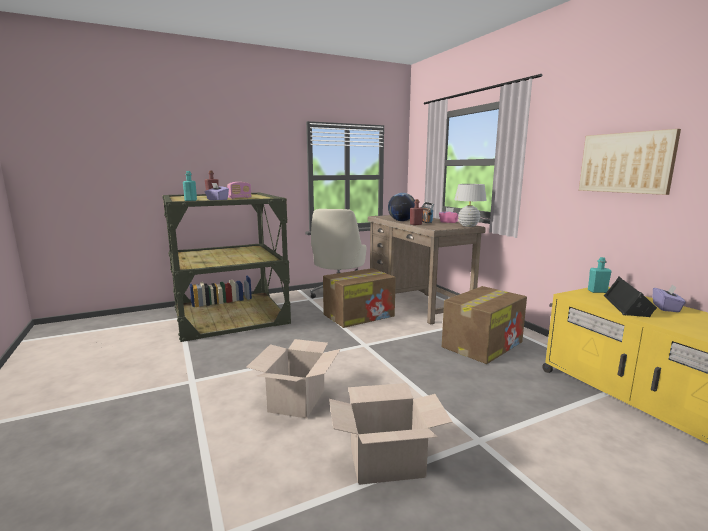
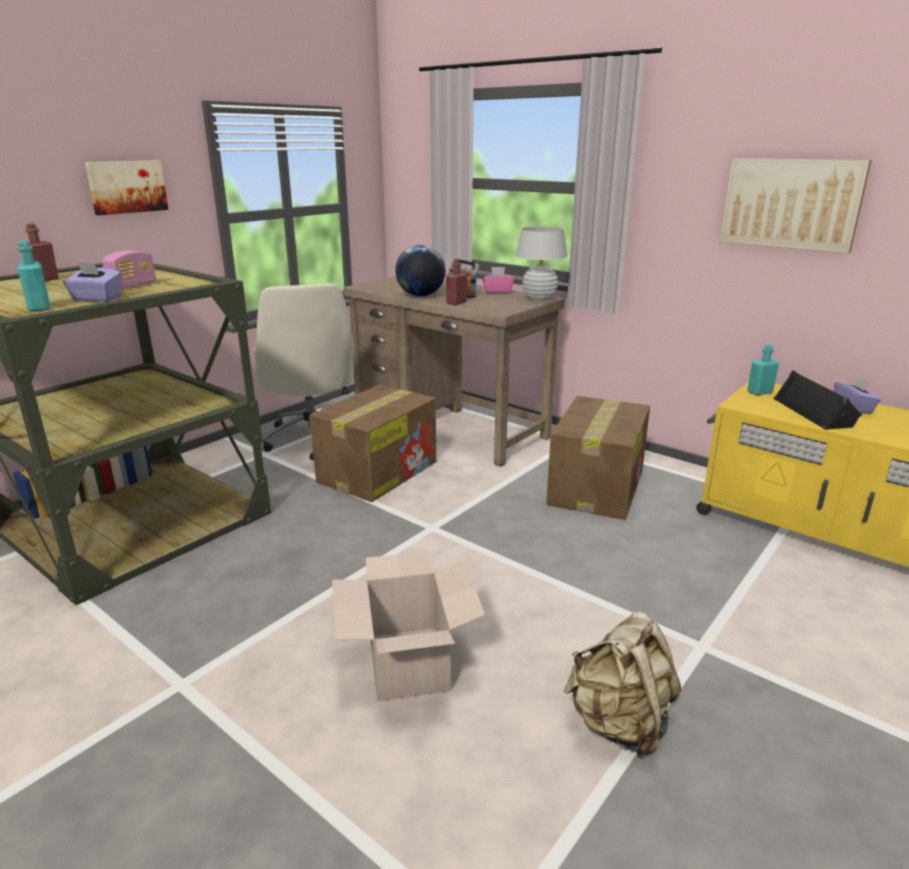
camera: 25 degrees left, 10 degrees up
(263, 159) = (126, 187): none -> picture
(386, 462) = (619, 724): cardboard box -> beige backpack

